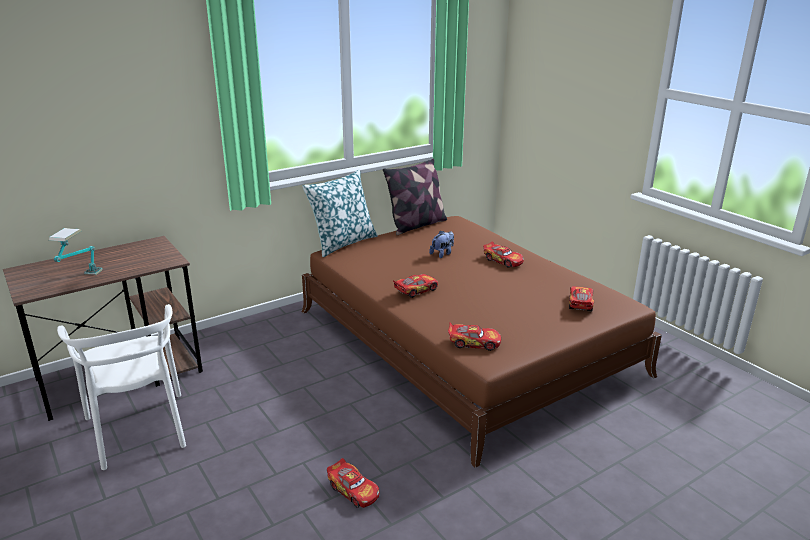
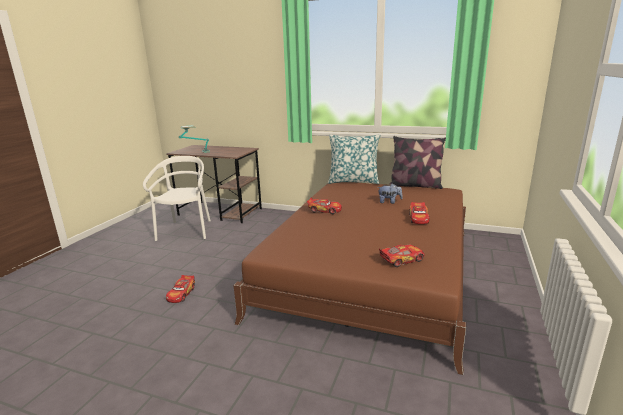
camera: 55 degrees right, 5 degrees down
(139, 430) = (186, 230): white chair -> white chair turned 150 degrees clockwise
(473, 342) = (283, 243): toy car -> none

